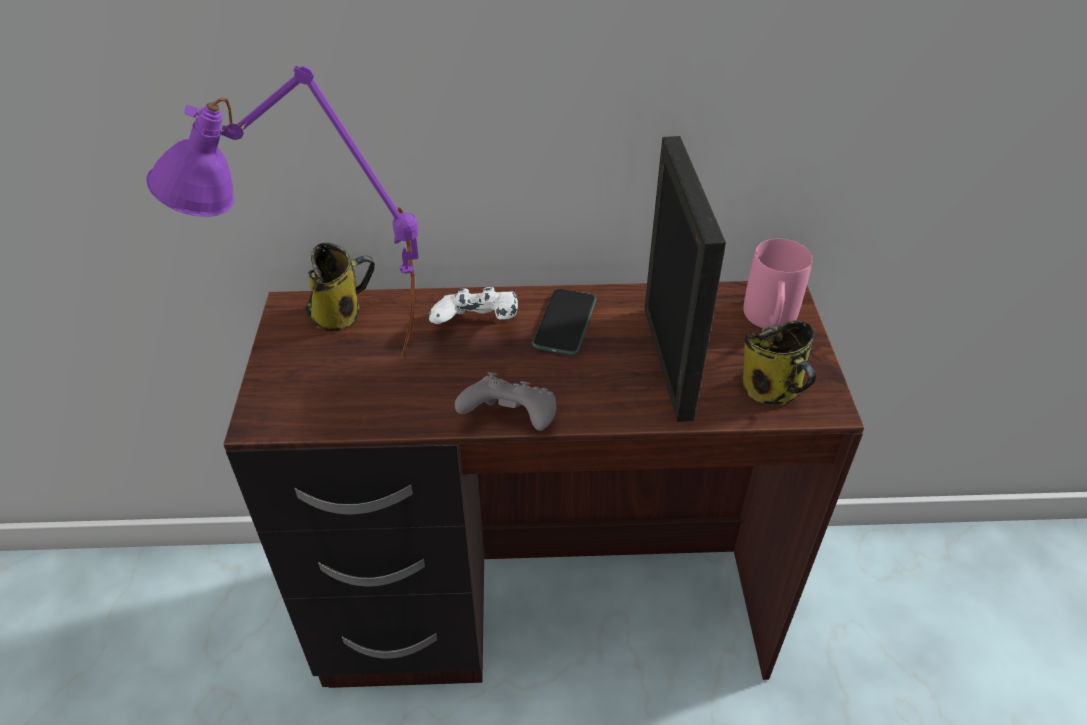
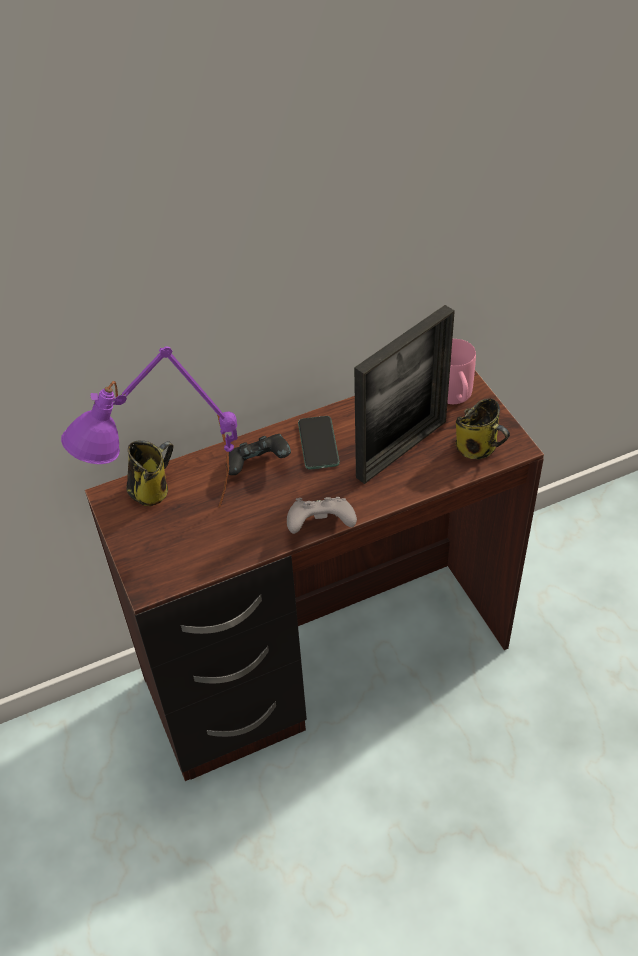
camera: 20 degrees left, 5 degrees up
(477, 326) = (258, 466): white game controller -> black game controller
(667, 361) = (401, 449): picture frame -> picture frame turned 75 degrees clockwise

